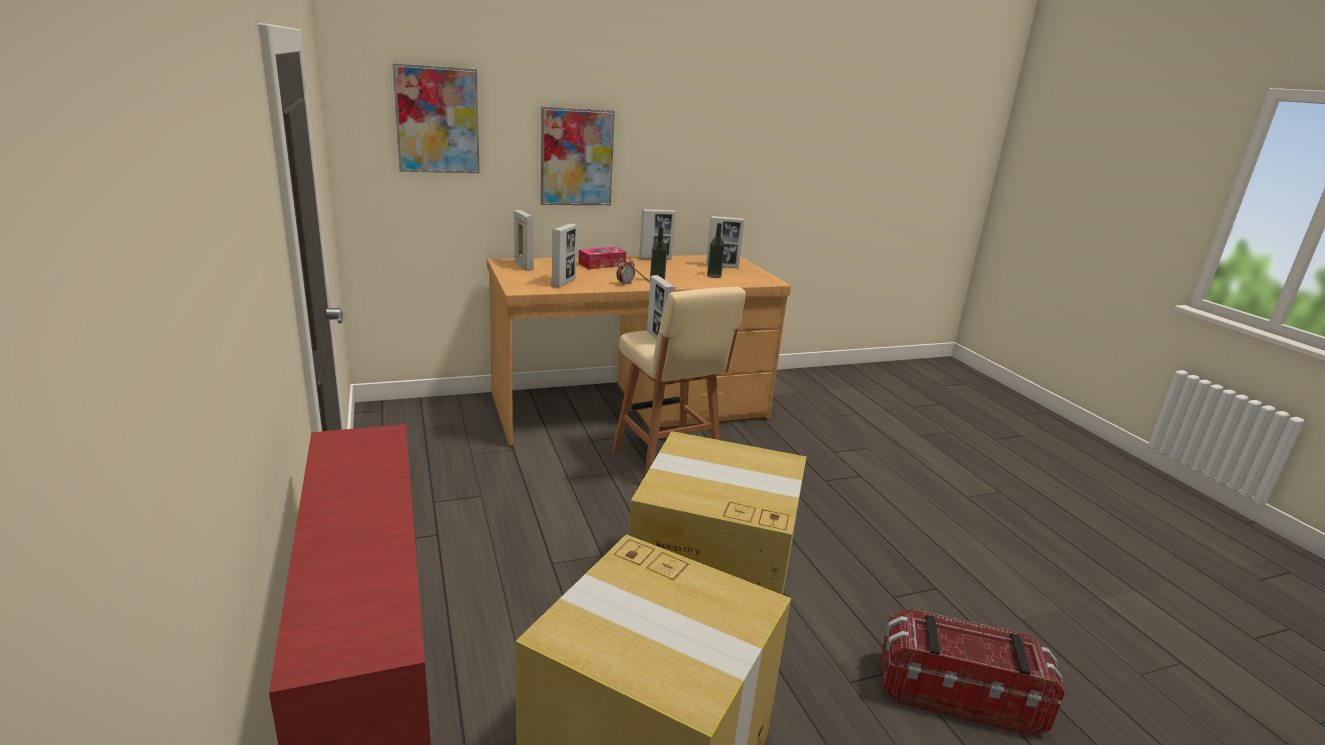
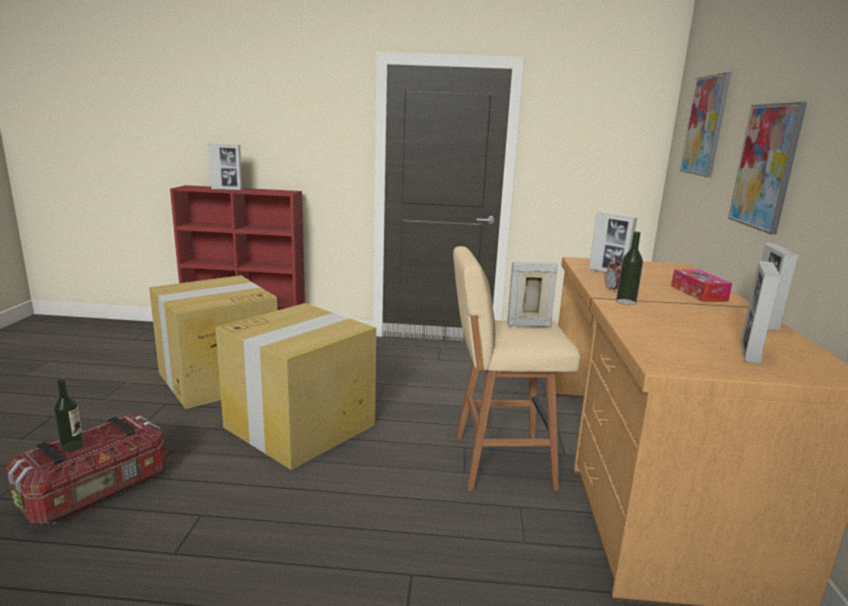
camera: 115 degrees right, 5 degrees down
(523, 266) = (667, 269): picture frame -> picture frame (227, 189)
(714, 276) = (677, 334): bottle -> bottle (72, 446)

